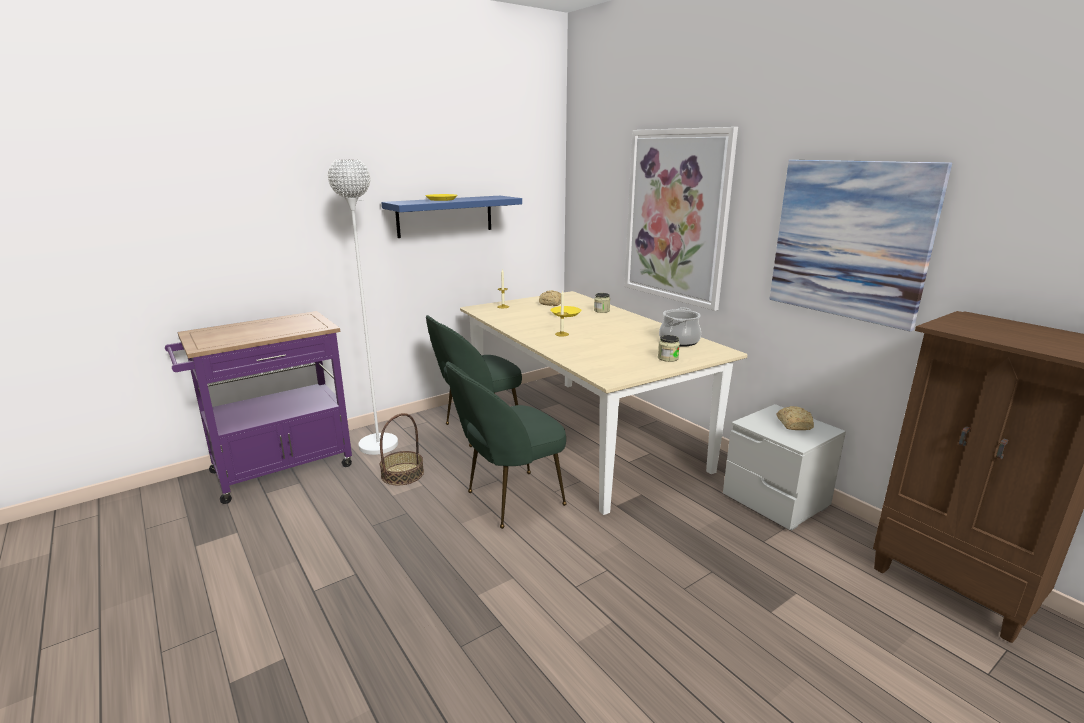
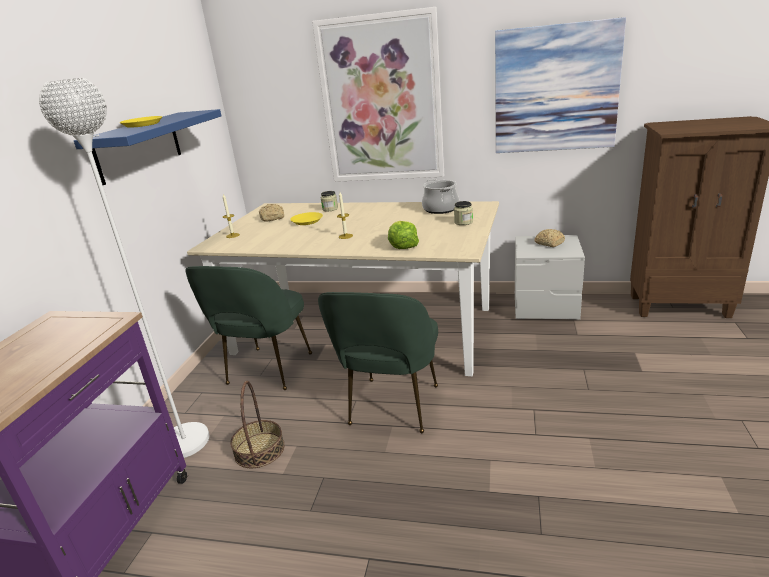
camera: 40 degrees left, 5 degrees up
(579, 356) = (402, 245): none -> lettuce

